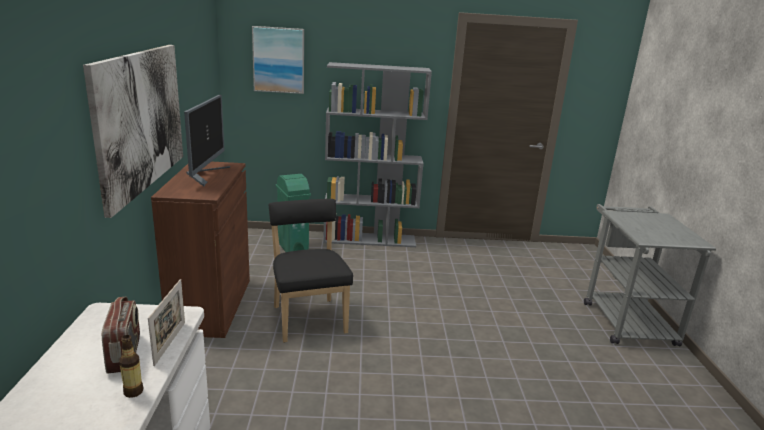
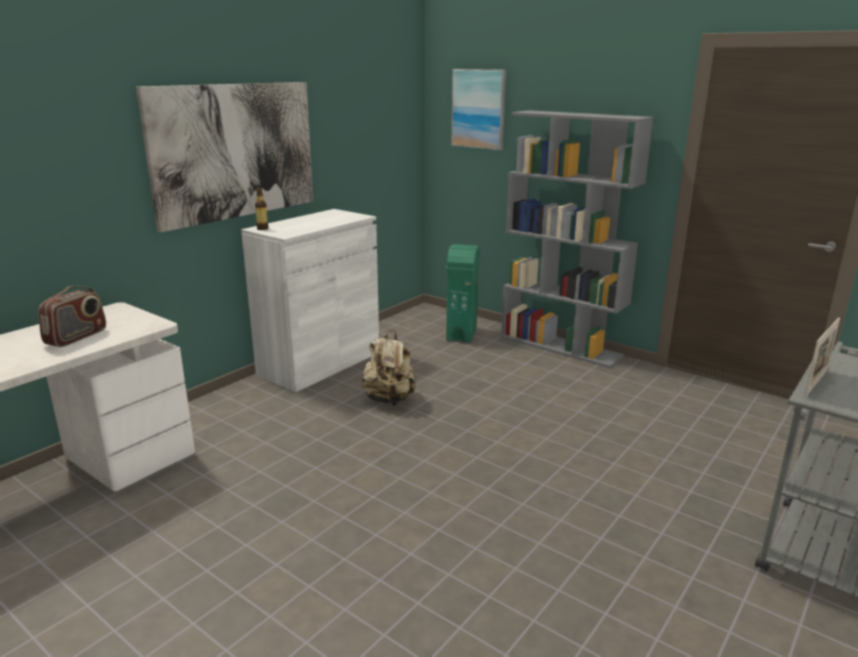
camera: 40 degrees right, 0 degrees up
(133, 392) = (39, 360): bottle -> bottle (262, 229)
(170, 343) = (112, 339): picture frame -> picture frame (815, 383)
(205, 174) = (319, 220): monitor -> none
(211, 305) = (320, 363): brown cabinet -> white cabinet
(308, 317) = (389, 399): black chair -> beige backpack

